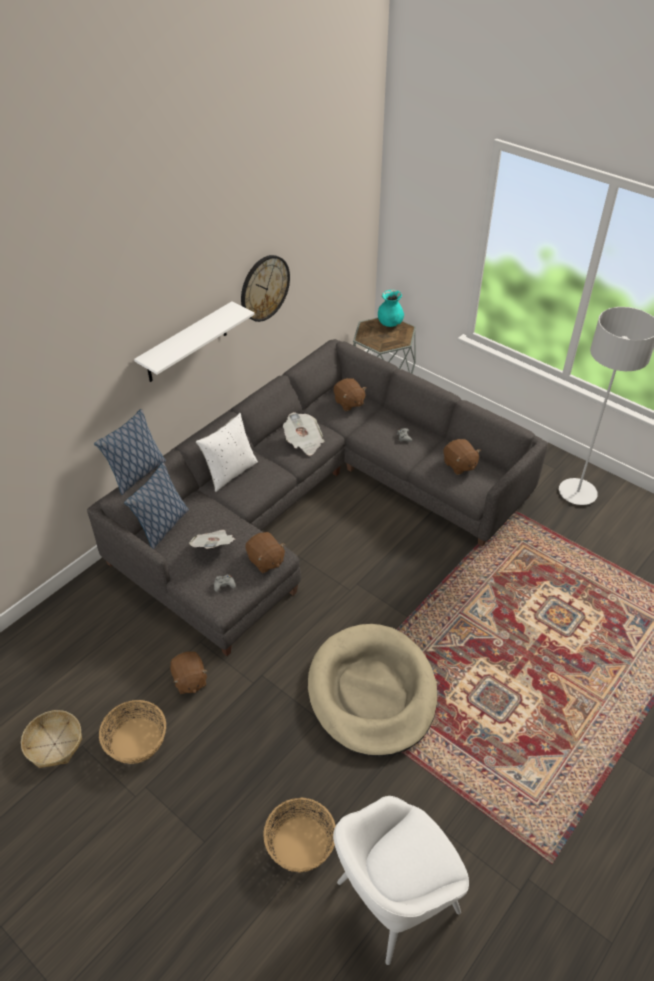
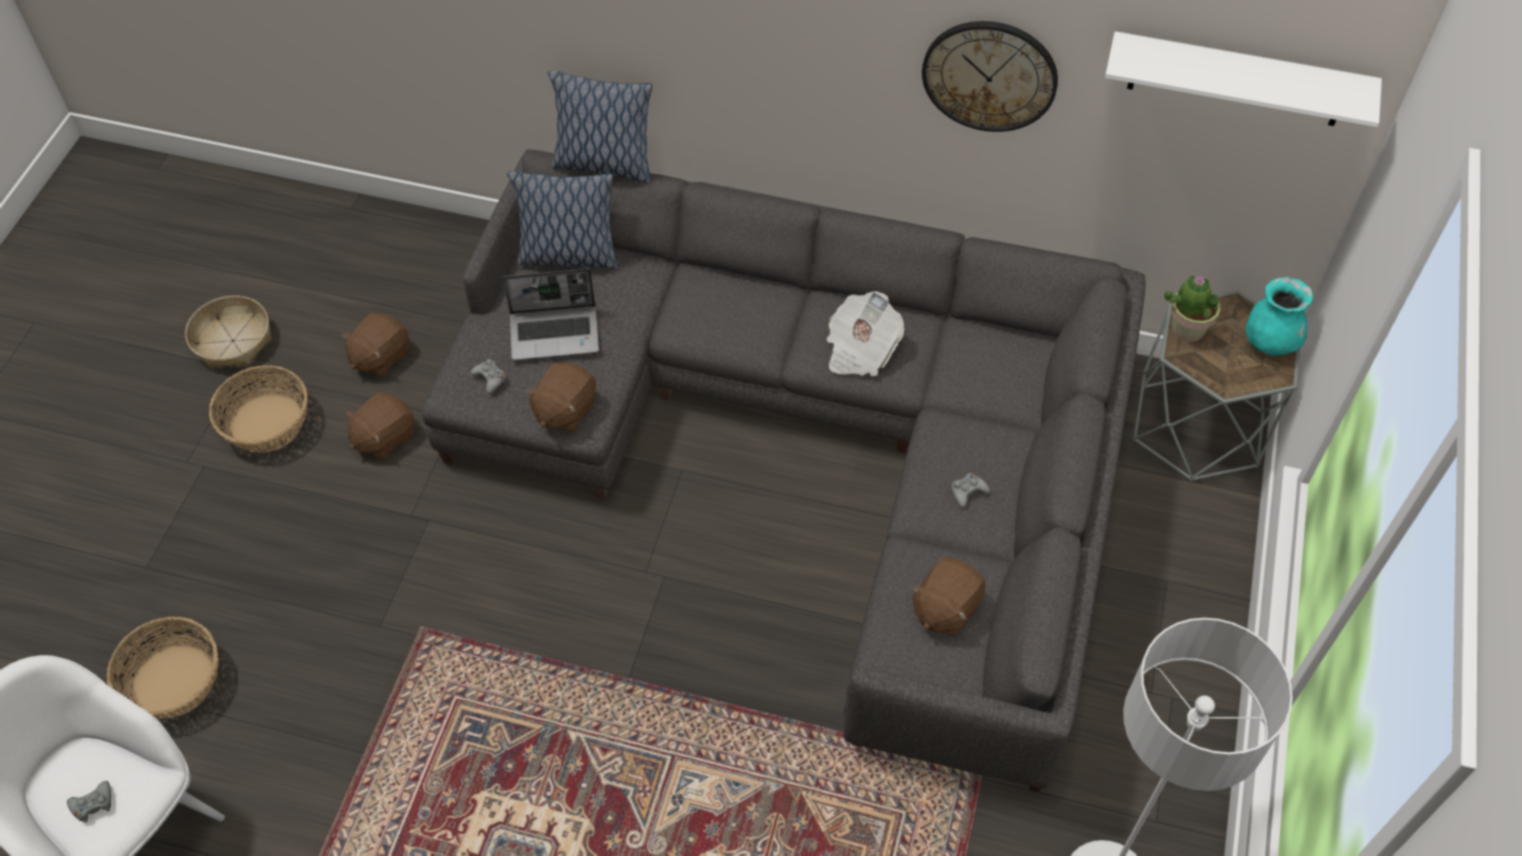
camera: 65 degrees right, 10 degrees up
(187, 343) = (781, 51): white shelf -> white shelf (1237, 80)
(214, 547) = (555, 333): newspaper -> laptop
(230, 472) = (729, 283): white pillow -> none
(349, 403) = (1008, 373): brown plush toy -> brown plush toy (380, 357)
(369, 340) = (1187, 328): none -> potted plant
(372, 692) = (455, 679): beige dog bed -> none
(421, 857) = (93, 804): none -> grey game controller

